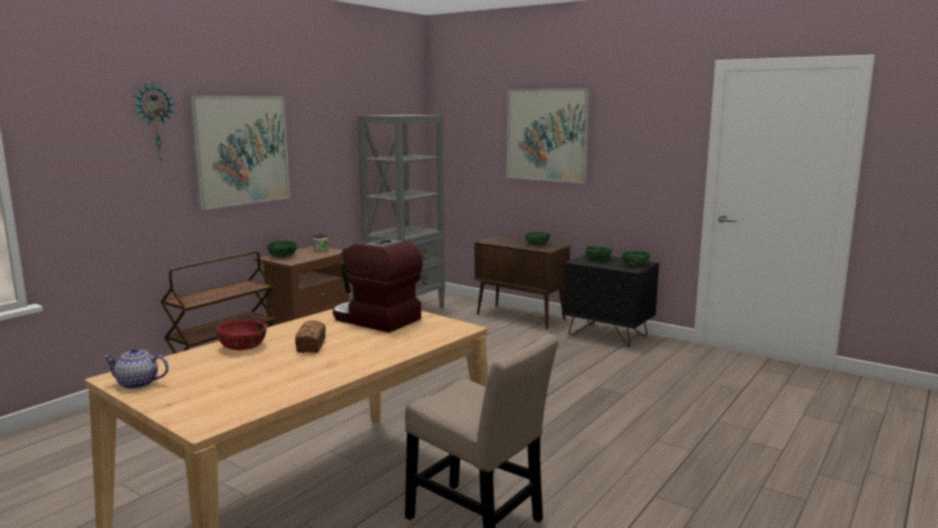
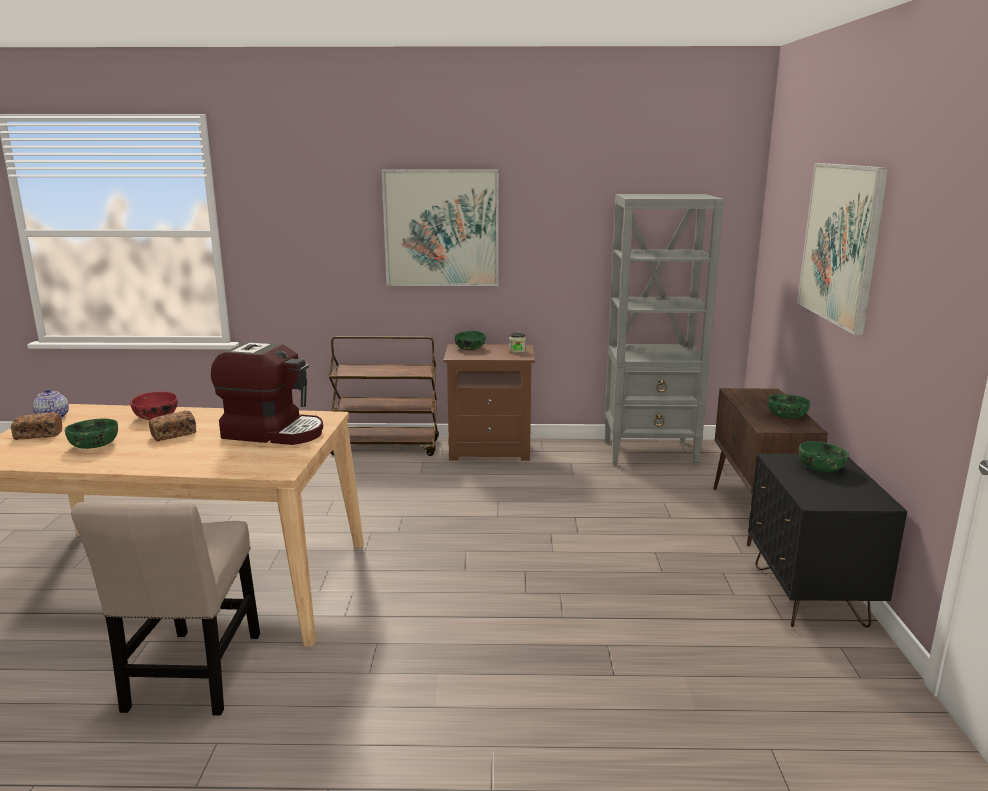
camera: 55 degrees right, 5 degrees up
(154, 122) = (345, 195): wall clock -> none
(188, 392) = (38, 435): none -> bread
(374, 319) = (274, 432): coffee machine -> coffee machine turned 105 degrees clockwise
(634, 264) = (849, 497): green bowl -> green bowl (95, 445)

